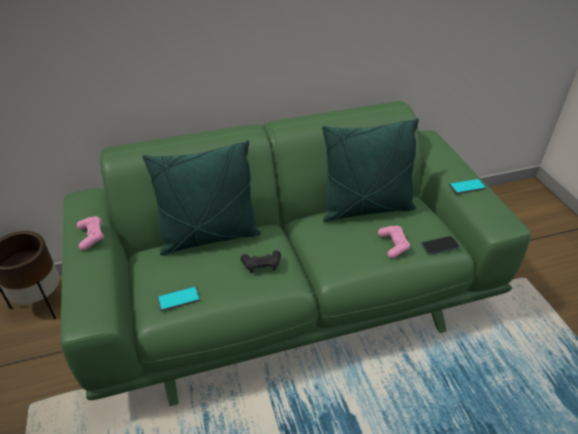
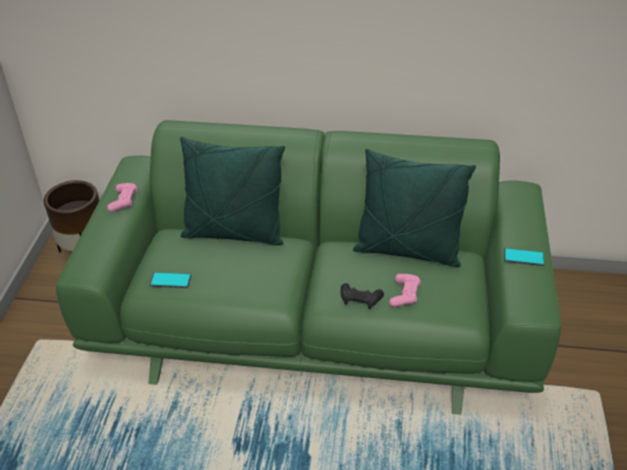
camera: 25 degrees right, 0 degrees up
(261, 265) = (262, 274): black game controller -> black game controller (360, 300)
(440, 246) = (454, 311): phone -> none

